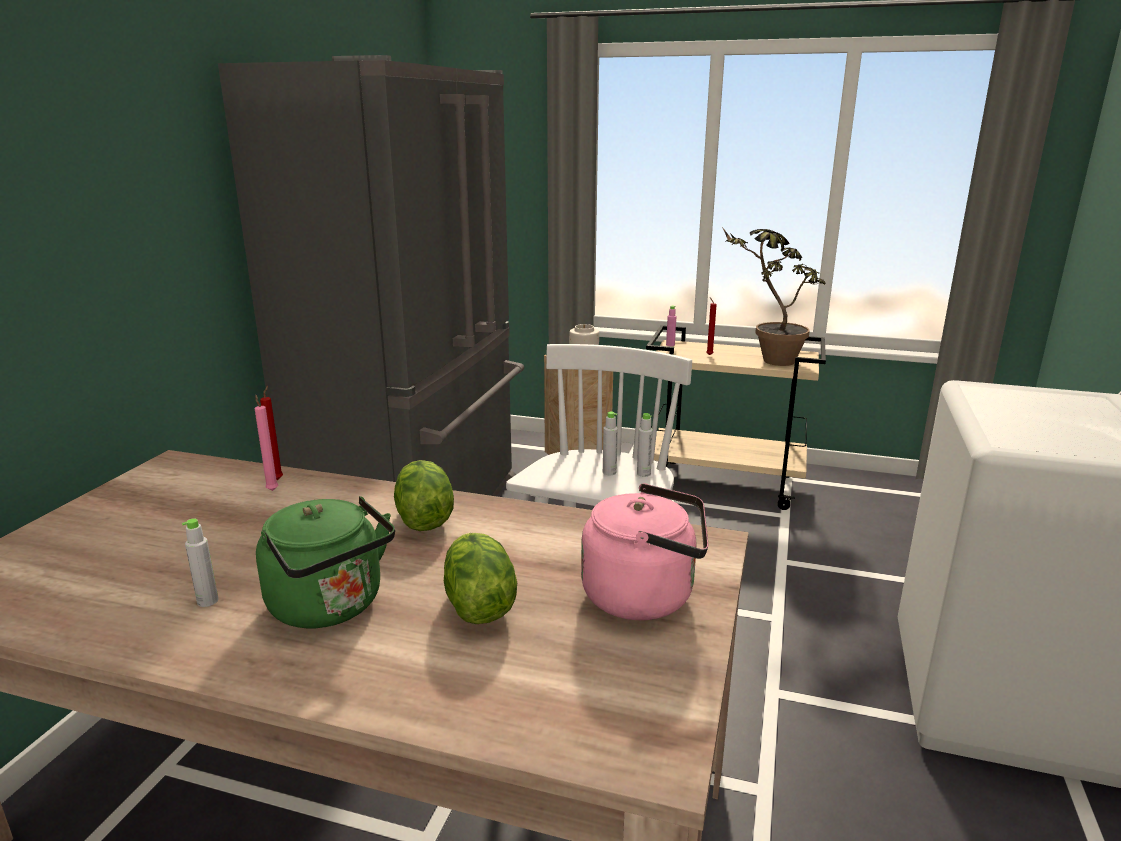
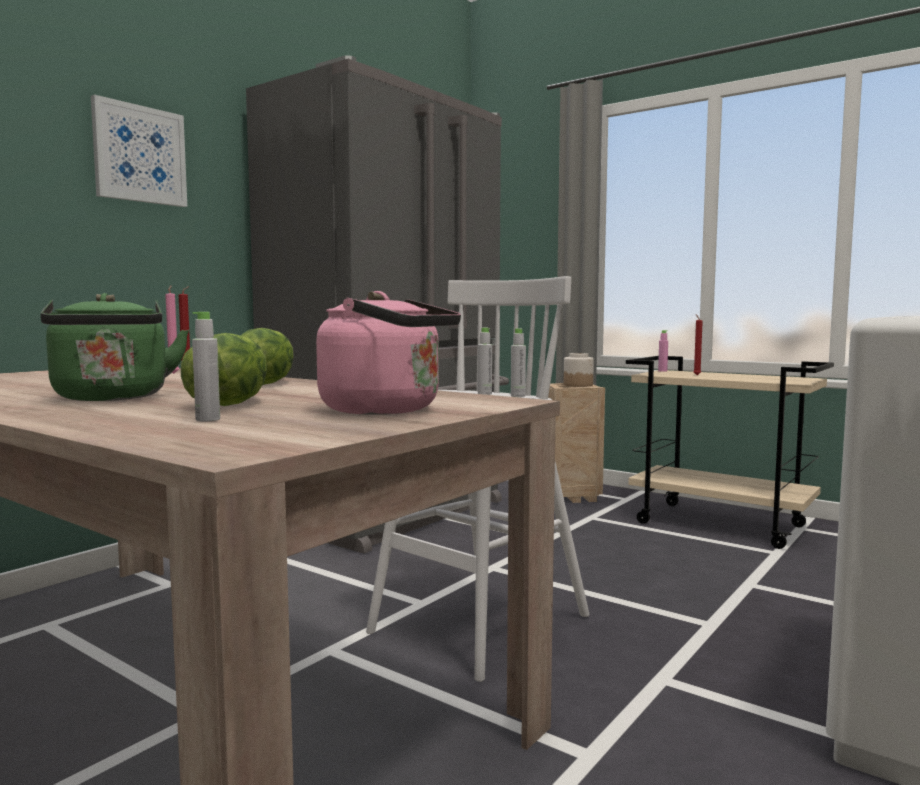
camera: 20 degrees right, 15 degrees down
(117, 184) = (139, 154): none -> picture
(207, 601) = (32, 392): grey bottle -> grey bottle (208, 419)
(767, 359) = (759, 378): potted plant -> none

